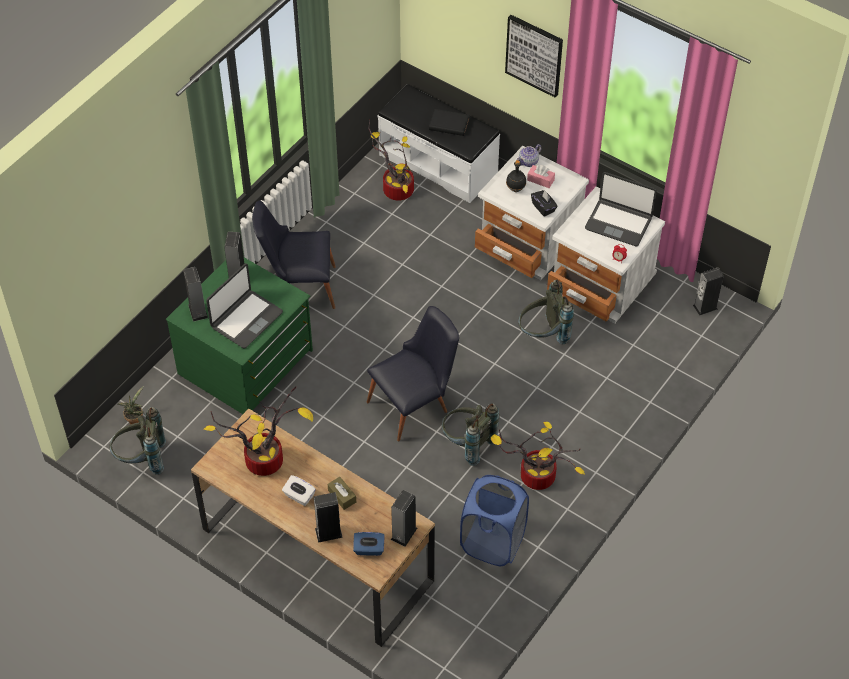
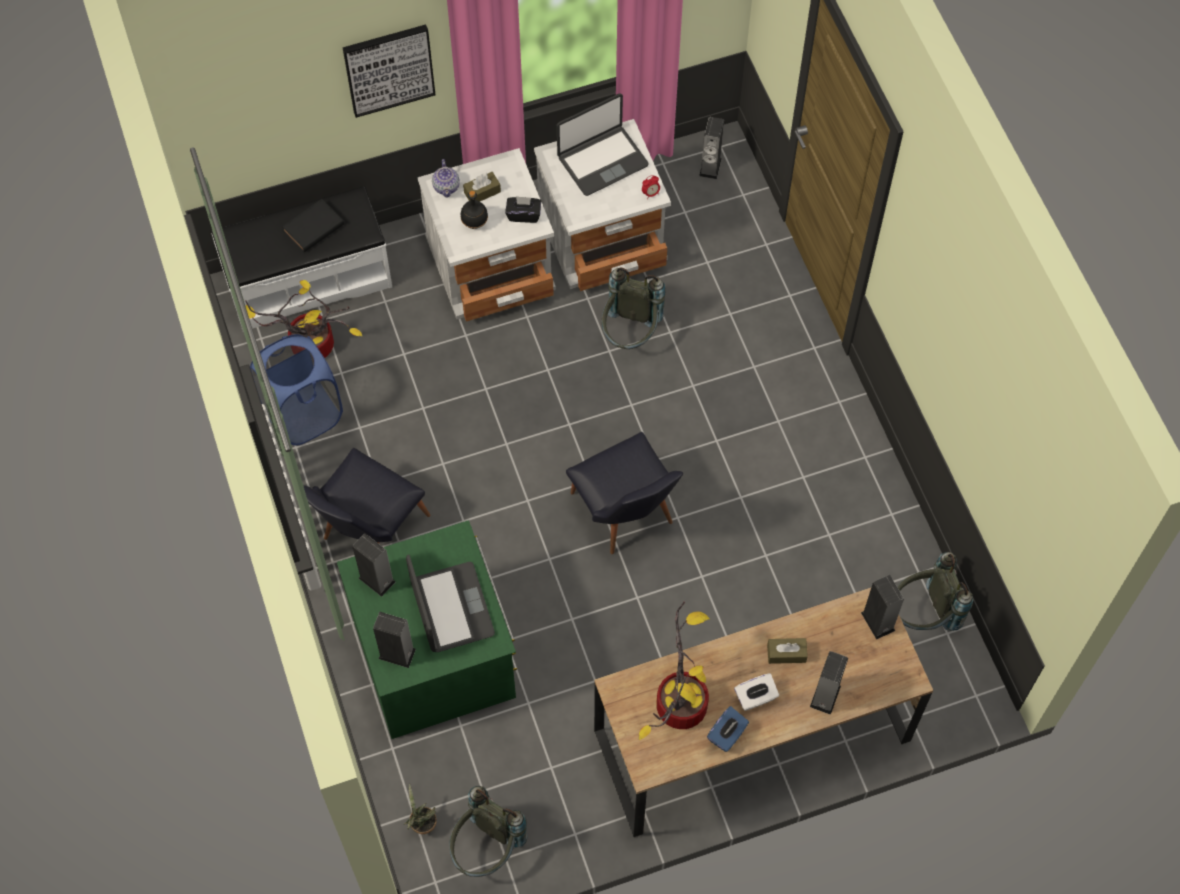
camera: 55 degrees left, 10 degrees up
(369, 549) = (874, 668): blue tissue box -> blue tissue box (727, 734)
(415, 404) = (626, 516): black chair -> black chair turned 150 degrees clockwise
(467, 444) = (716, 498): grey backpack -> grey backpack (923, 615)
(492, 542) = (856, 553): blue laundry basket -> blue laundry basket (303, 415)
(534, 477) = (805, 462): potted plant -> none
(540, 180) = (482, 192): pink tissue box -> brown tissue box

